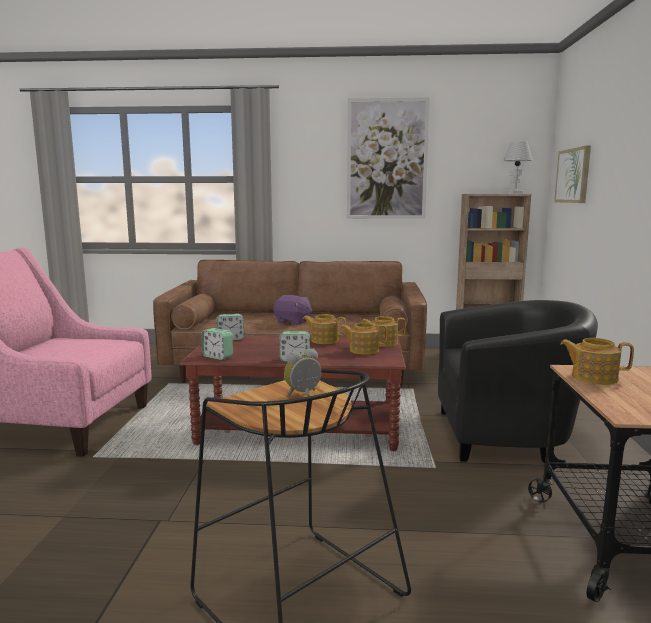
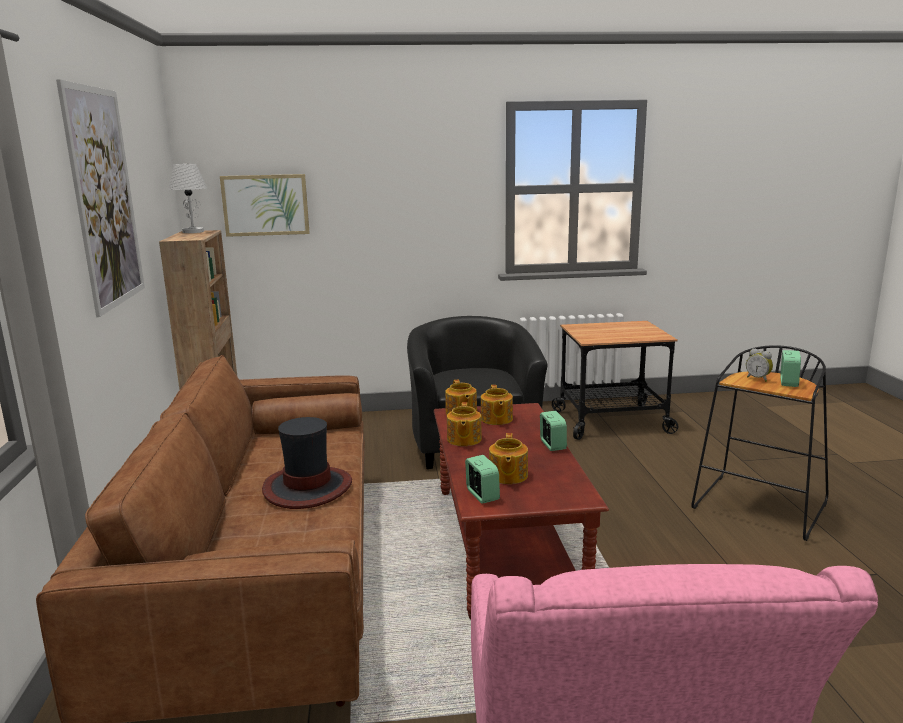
camera: 100 degrees left, 5 degrees up
(217, 357) = (572, 487): alarm clock -> alarm clock (788, 382)
(292, 322) = (307, 488): purple plush toy -> hat
(593, 377) = (602, 338): teapot -> teapot (507, 476)

